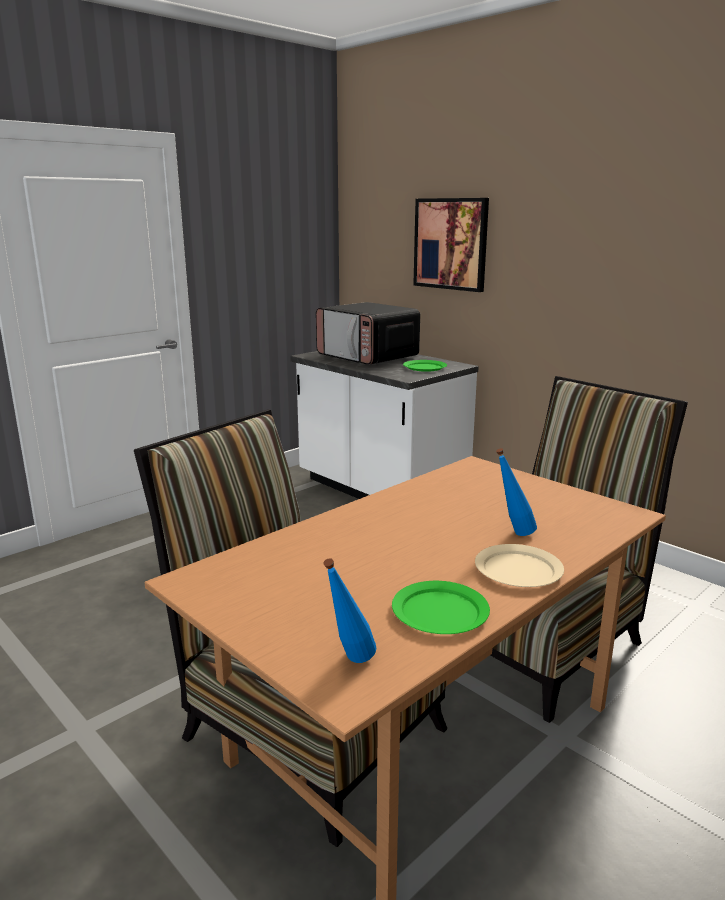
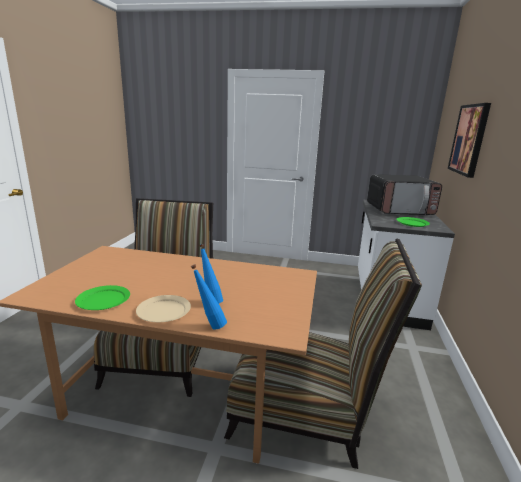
camera: 55 degrees right, 0 degrees up
(349, 663) = (49, 291): blue bottle -> blue bottle (209, 326)
(368, 357) = (399, 210): microwave -> microwave turned 105 degrees counterclockwise

